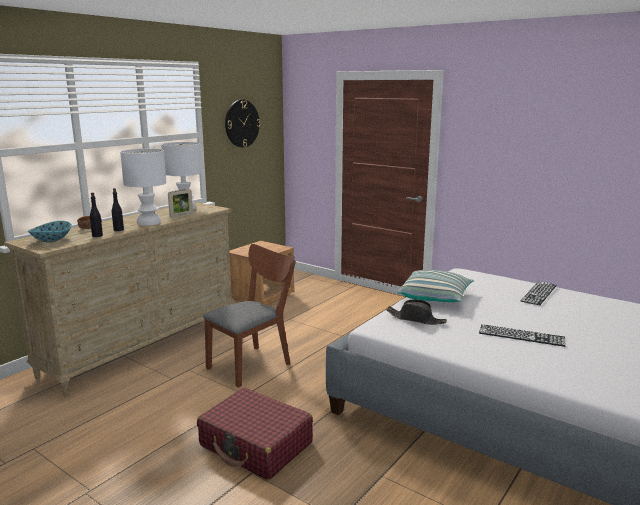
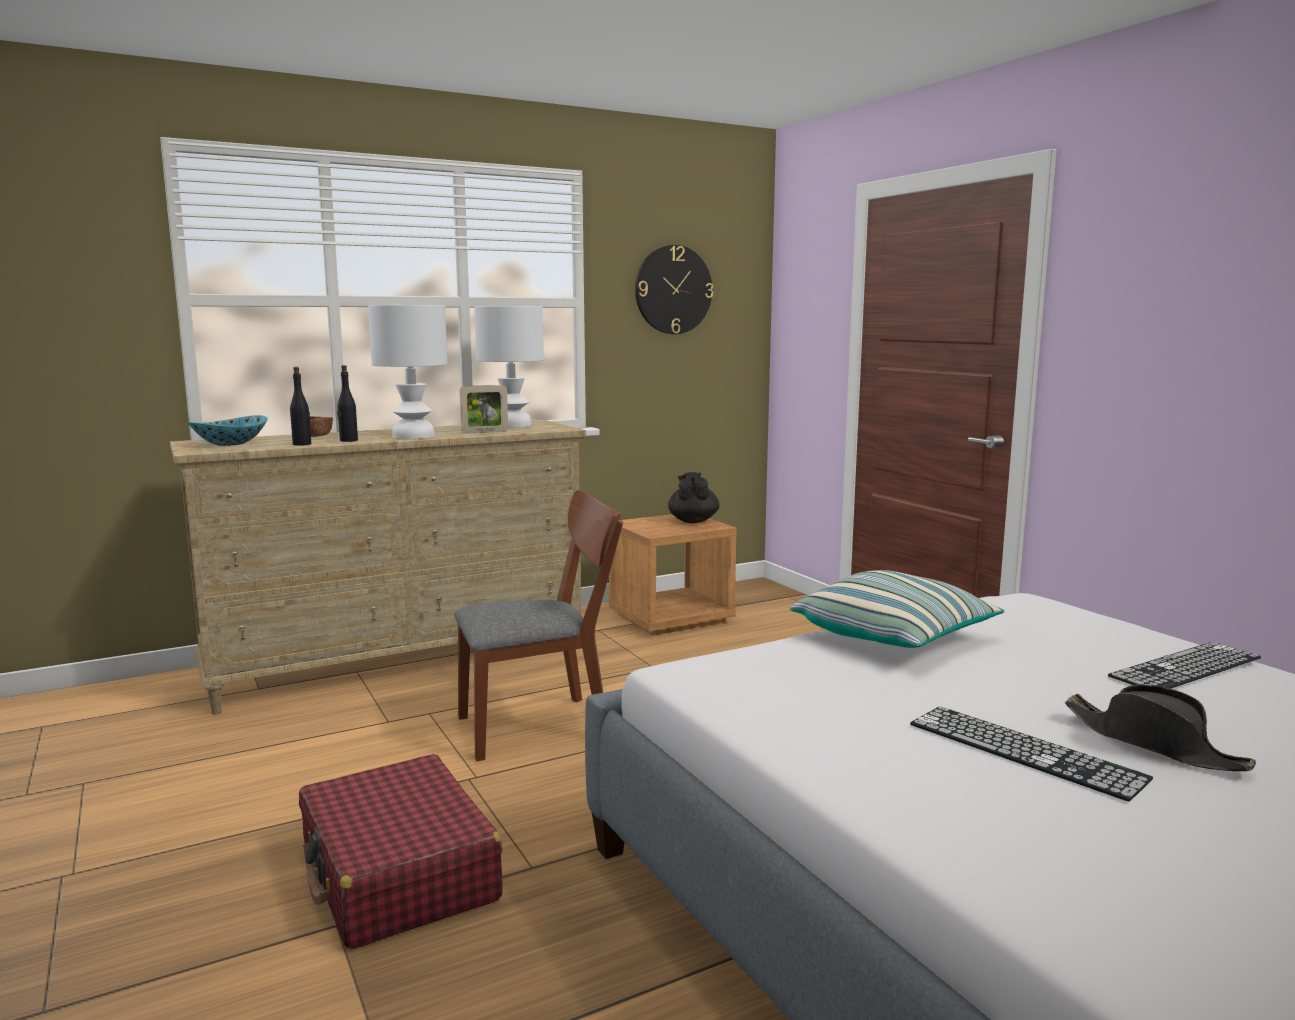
camera: 25 degrees right, 5 degrees down
(268, 246) = (693, 521): none -> black teapot
(416, 319) = (792, 670): black hat -> black hat (1153, 743)

